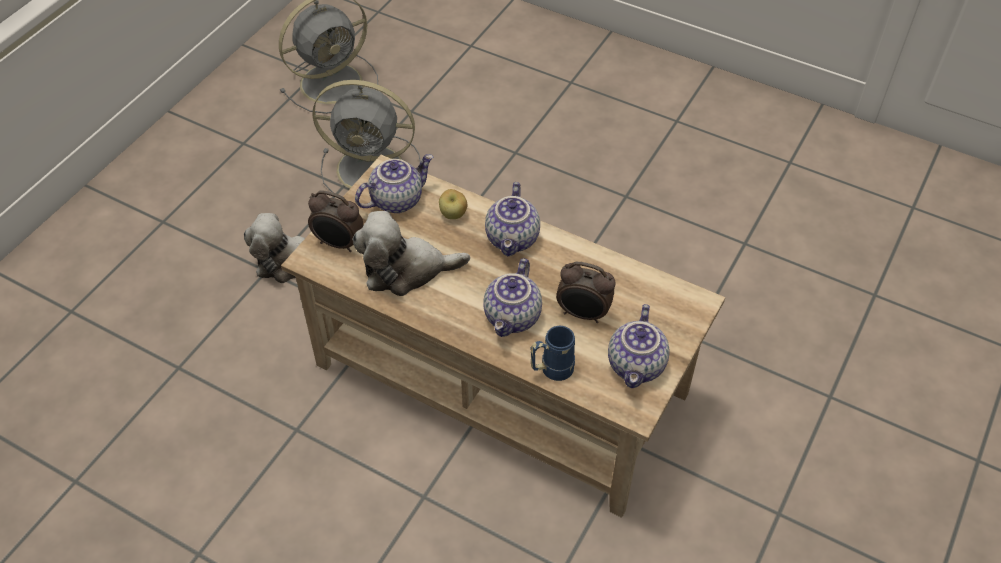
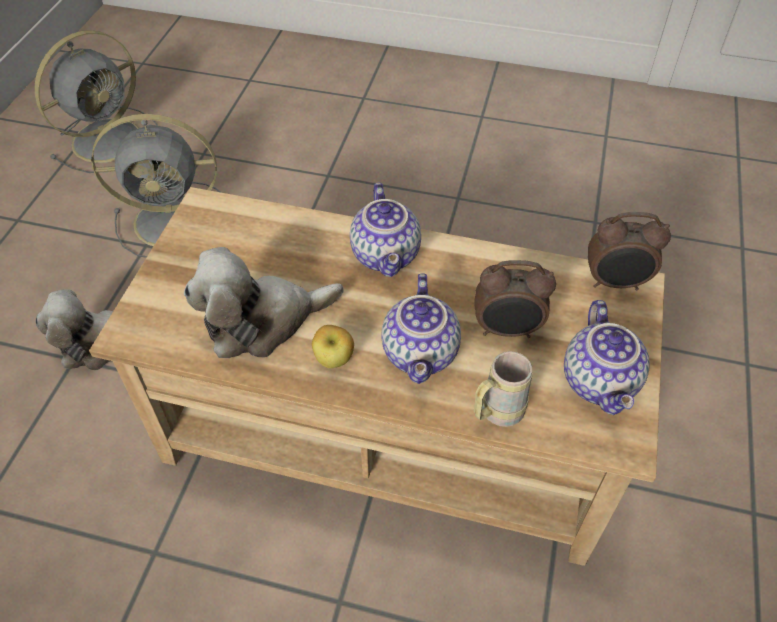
camera: 15 degrees left, 0 degrees up
(339, 244) = (163, 306): alarm clock -> alarm clock (615, 283)
(396, 199) = (225, 236): teapot -> none
(453, 215) = (303, 241): apple -> apple (334, 359)
(551, 370) = (495, 413): blue mug -> beige mug

